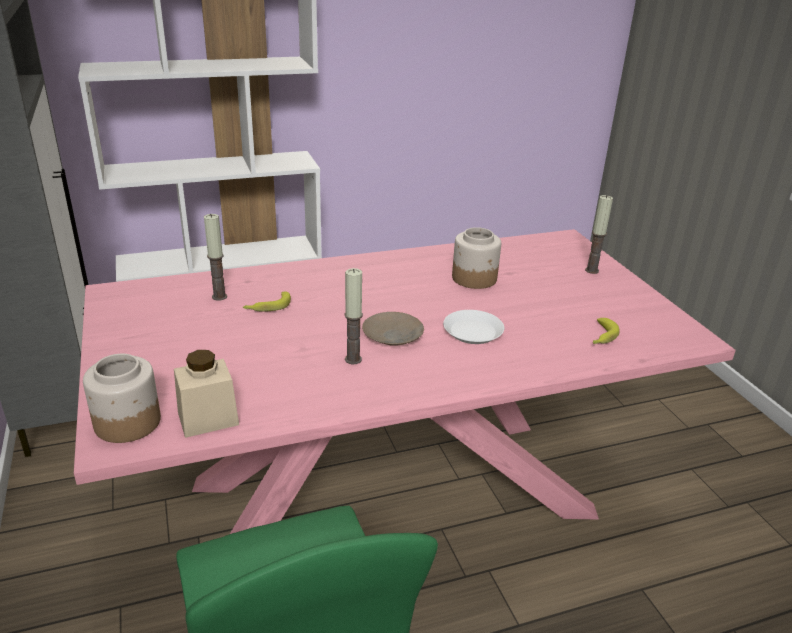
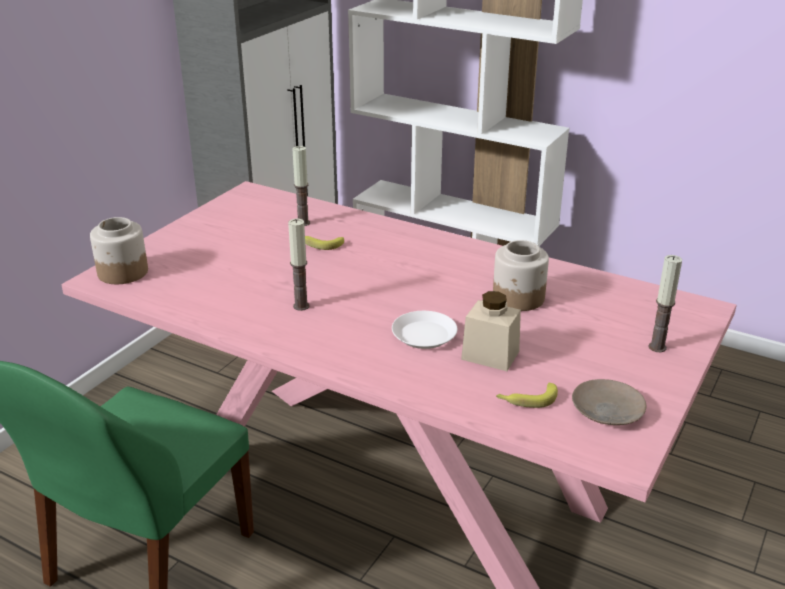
camera: 50 degrees right, 0 degrees up
(208, 418) = (159, 293): beige jar -> beige jar (490, 355)
(393, 335) = (359, 306): beige plate -> beige plate (607, 410)

